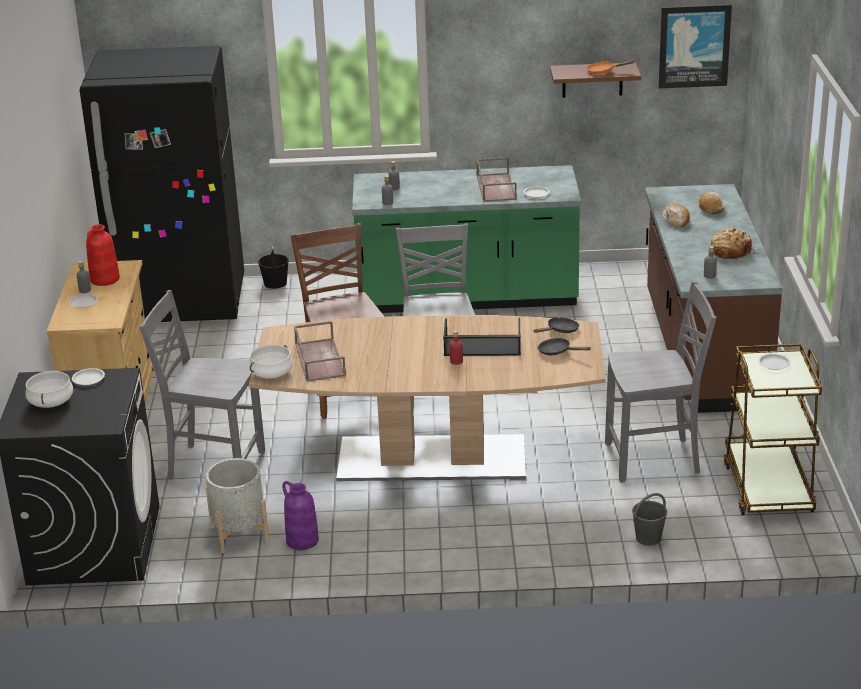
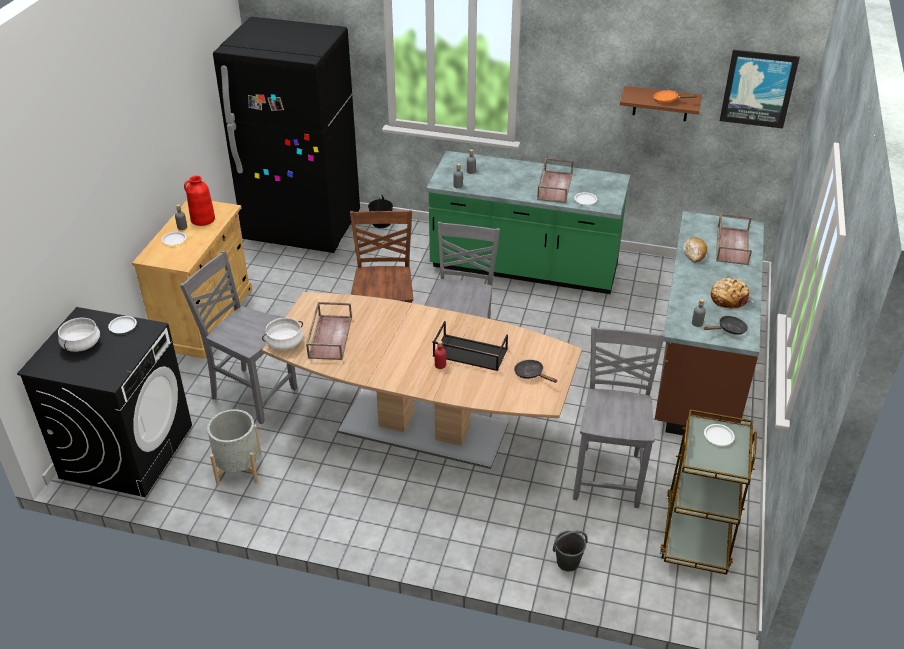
camera: 15 degrees right, 10 degrees up
(301, 540) = (283, 488): purple vase -> none
(560, 330) = (544, 350): black frying pan -> black frying pan (729, 329)
(654, 460) = (609, 475): grey chair -> grey chair turned 90 degrees counterclockwise
(711, 207) = (731, 245): bread -> brown tray

